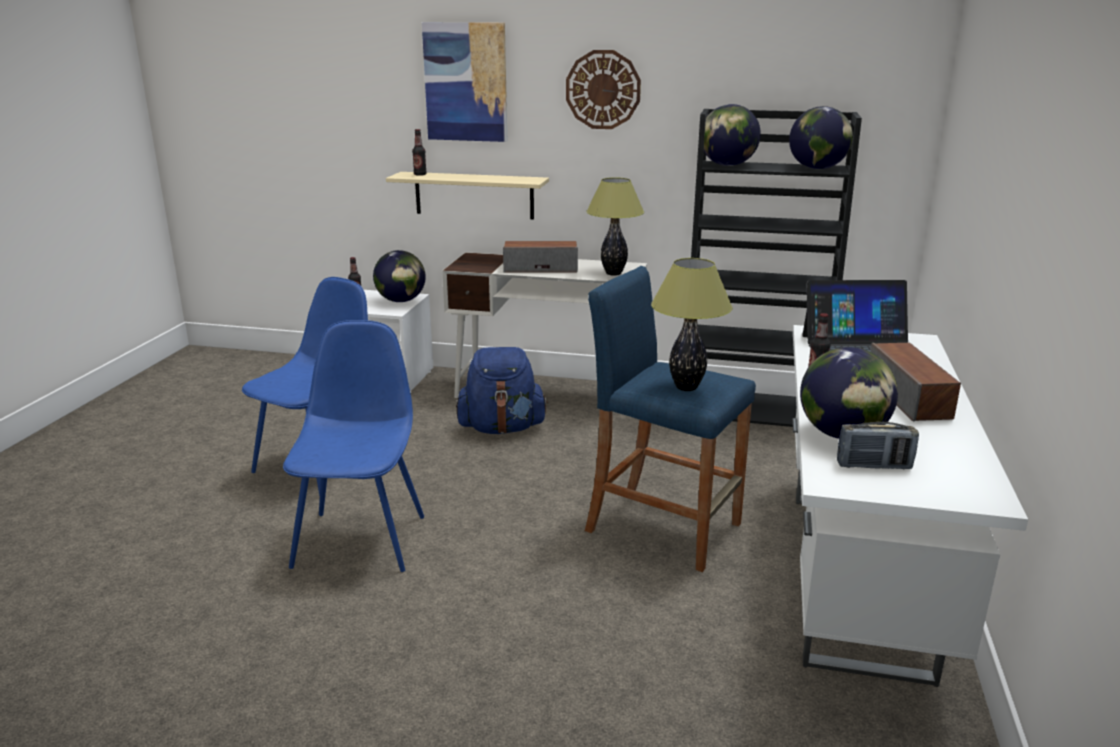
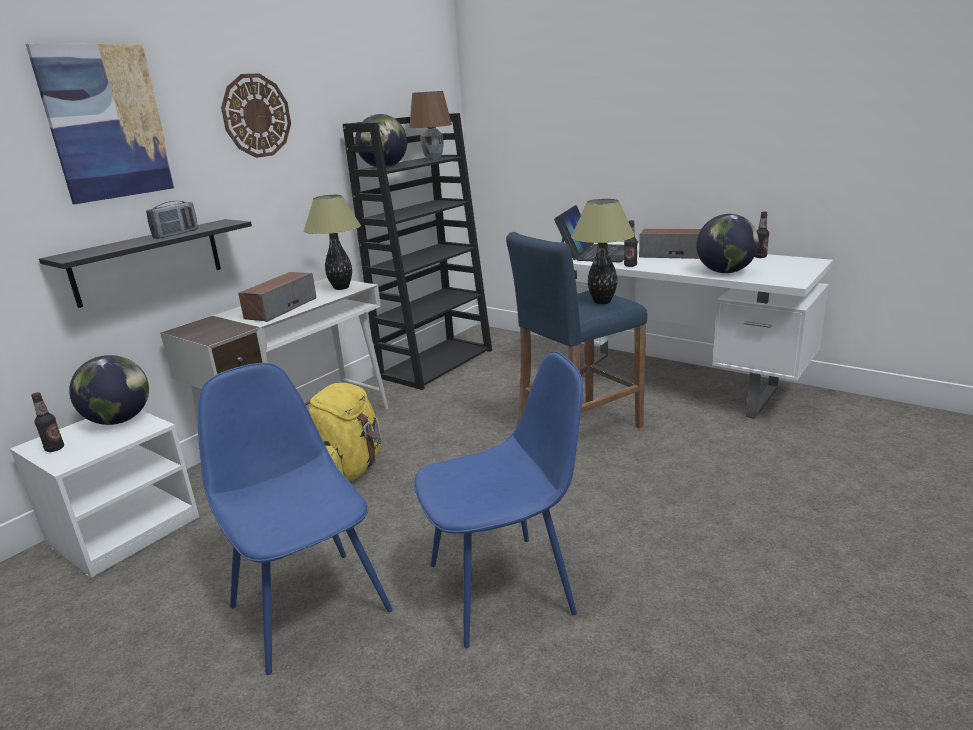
camera: 65 degrees left, 0 degrees up
(361, 539) = (504, 587): blue chair -> blue chair turned 135 degrees clockwise
(420, 174) = (87, 251): bottle -> bottle (759, 257)
(474, 195) = (148, 262): beige shelf -> black shelf
(502, 428) = (349, 470): blue backpack -> yellow backpack
(817, 168) = (433, 158): globe -> brown table lamp
(874, 466) = (769, 272): radio -> radio (176, 234)

